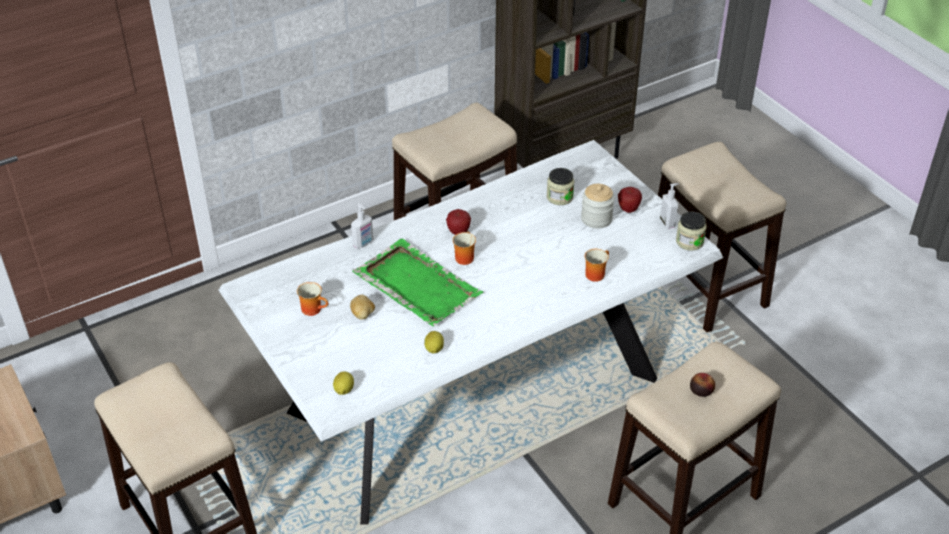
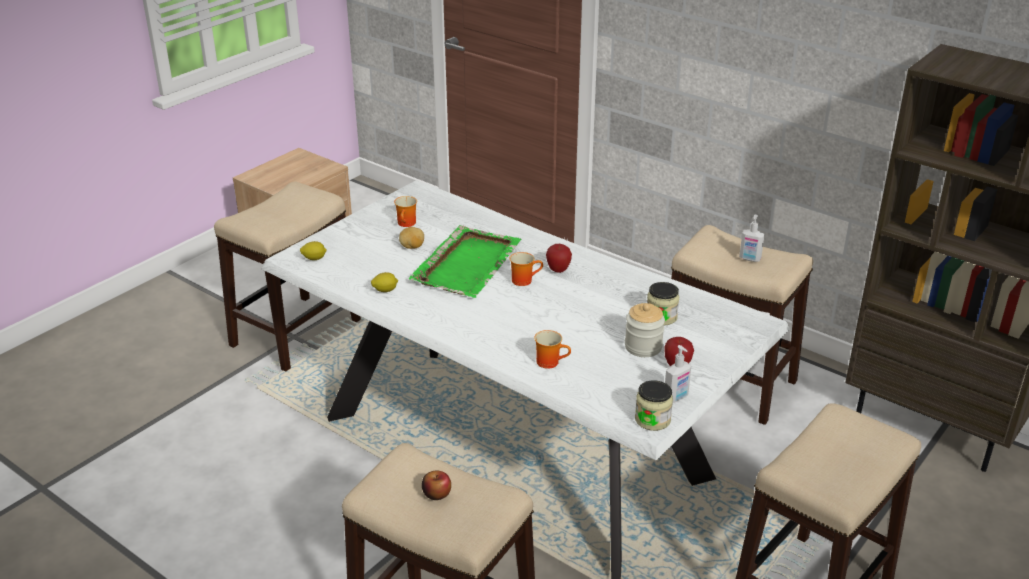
camera: 70 degrees right, 10 degrees down
(363, 243) = (507, 227): soap dispenser -> soap dispenser (749, 259)

